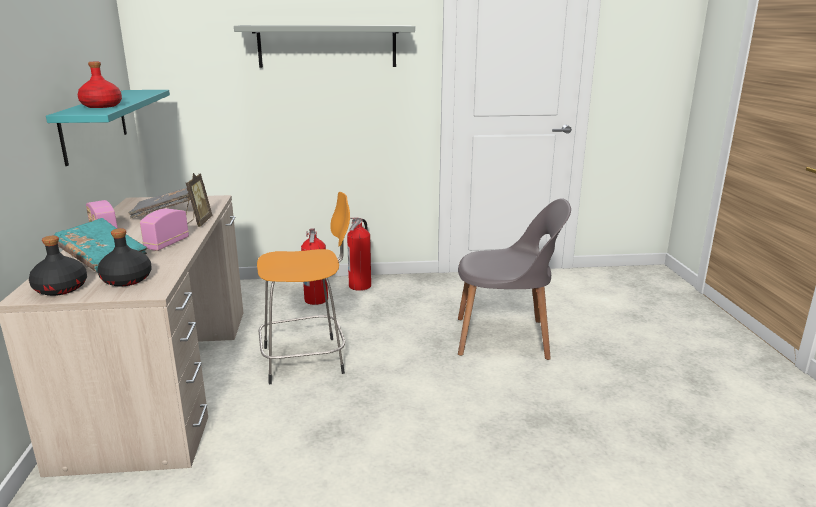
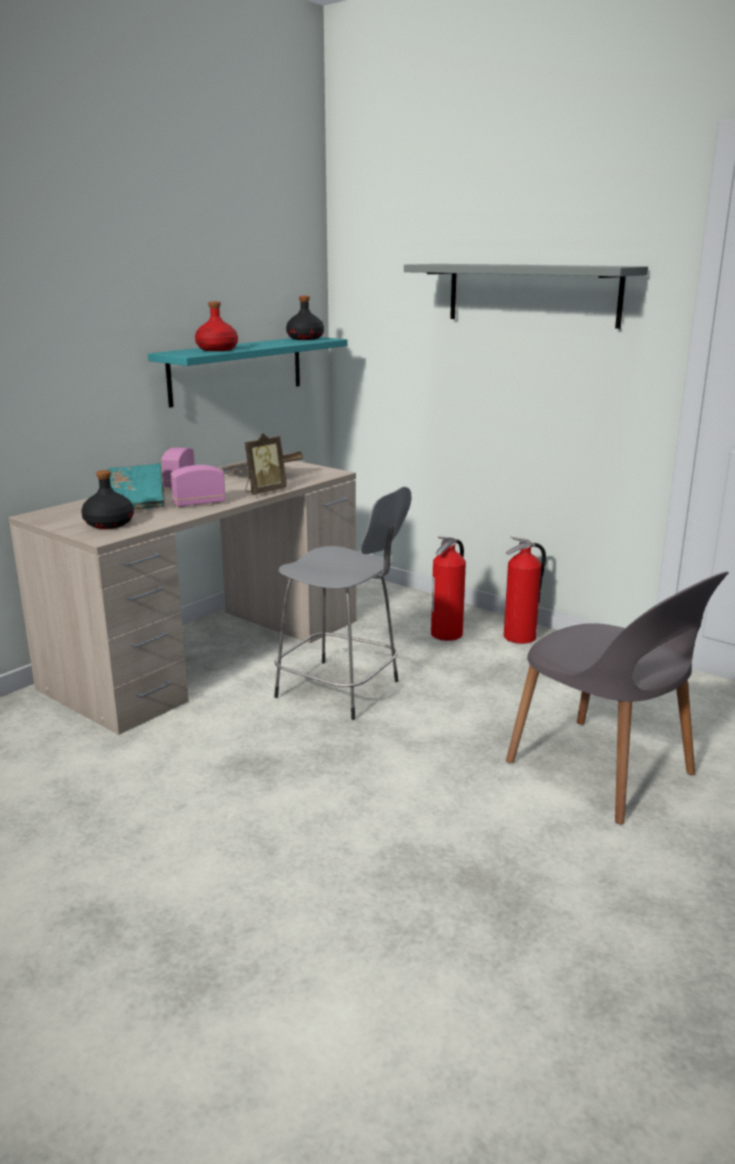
camera: 45 degrees right, 0 degrees up
(61, 288) = (62, 517): black bottle -> black bottle (305, 338)
(307, 359) = (341, 690): orange stool -> grey stool

